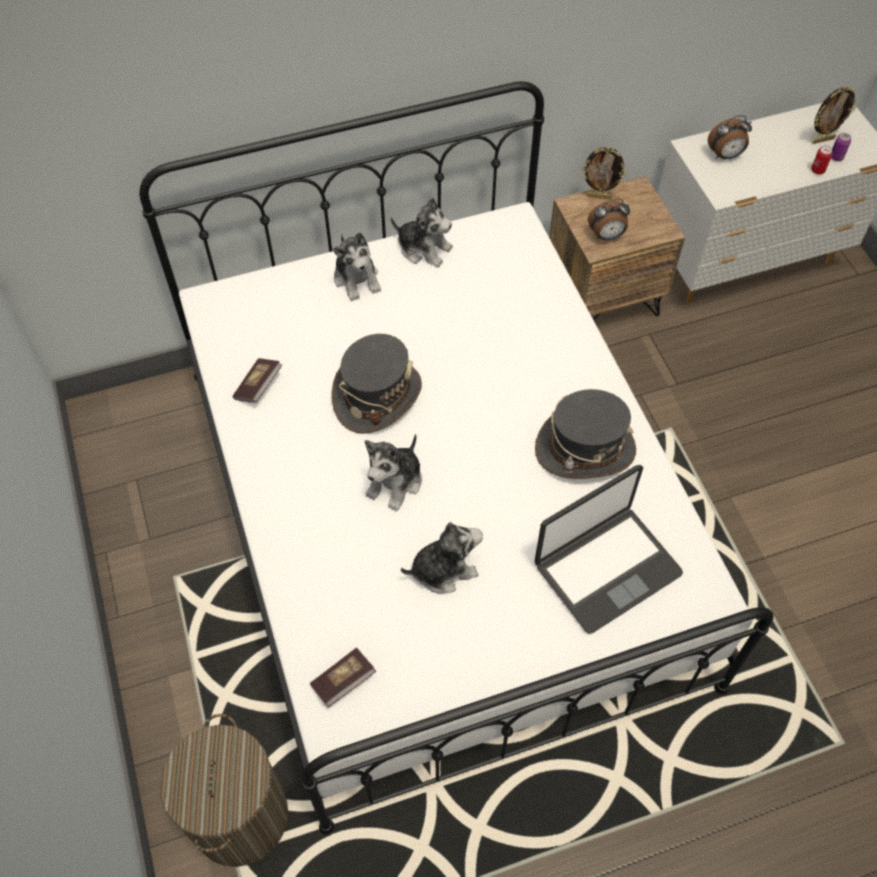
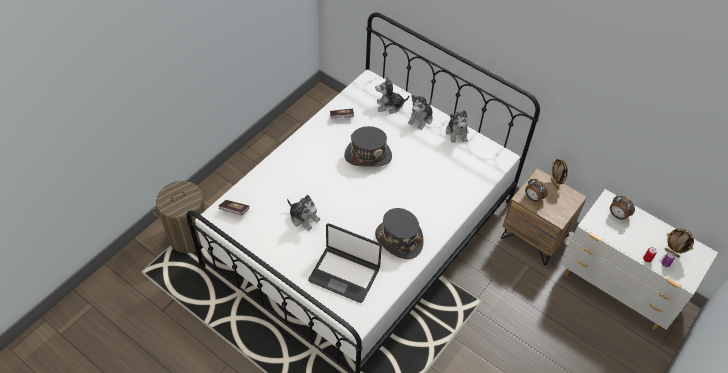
camera: 55 degrees right, 5 degrees down
(395, 482) = (331, 182): plush toy -> plush toy (390, 106)

